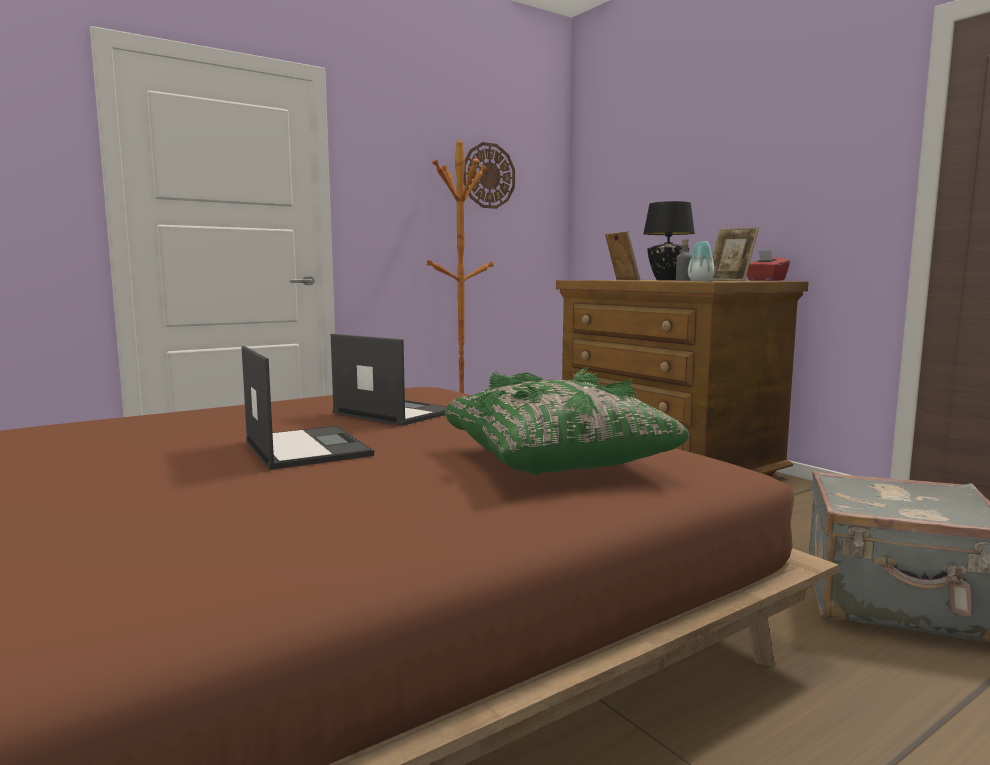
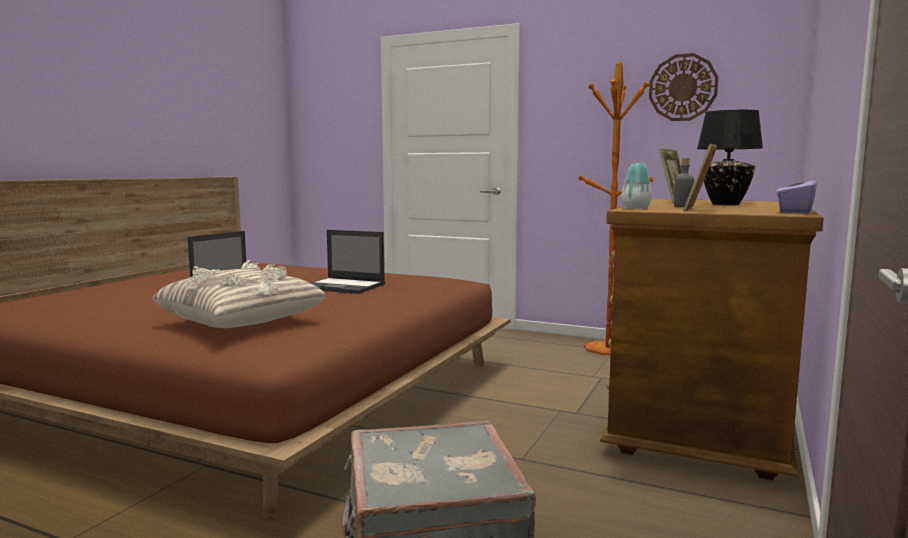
camera: 60 degrees right, 0 degrees up
(393, 412) = (344, 286): laptop -> laptop turned 105 degrees clockwise
(556, 462) = (241, 323): green pillow -> beige pillow
(765, 280) = (794, 212): red tissue box -> purple tissue box

